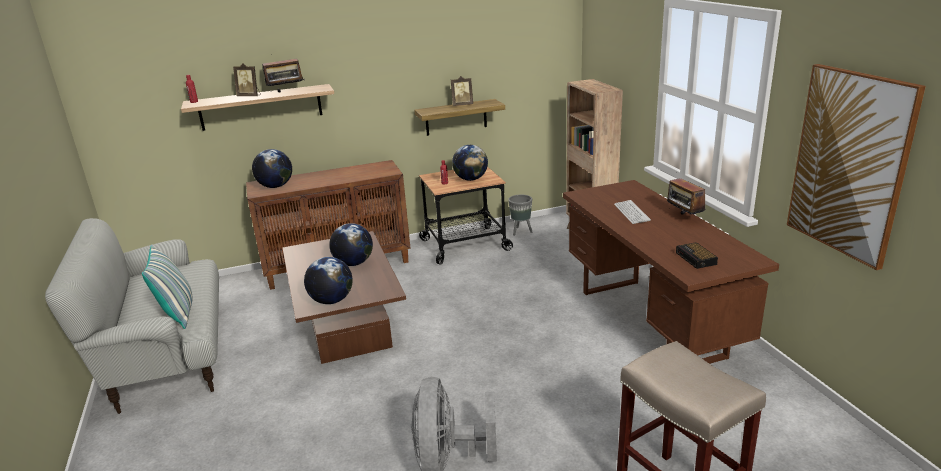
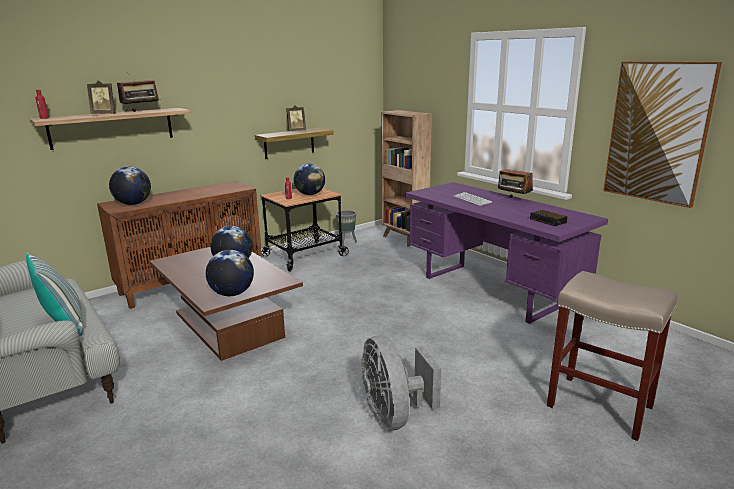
camera: 20 degrees left, 5 degrees down
(651, 323) = (492, 291): brown desk -> purple desk

